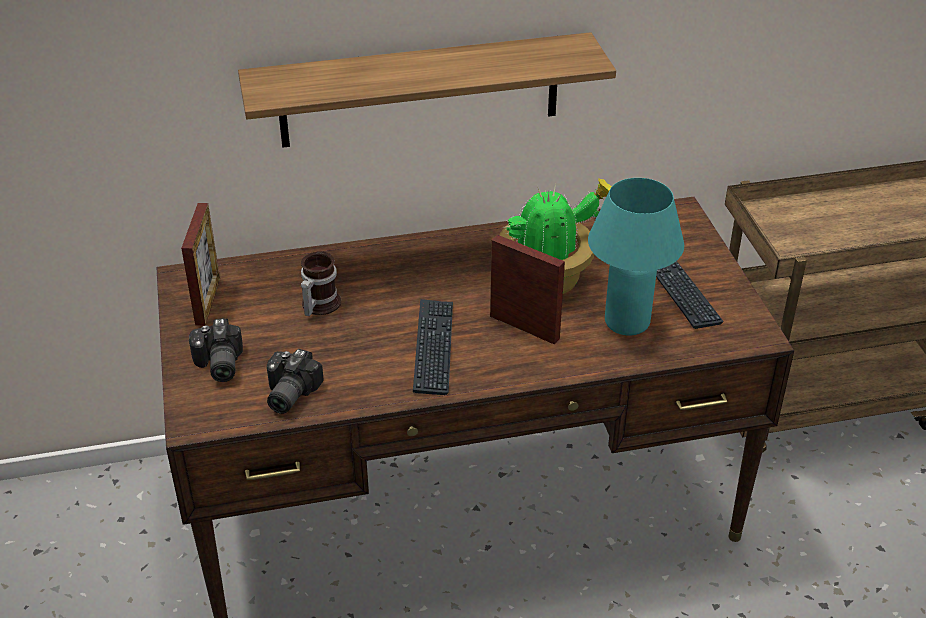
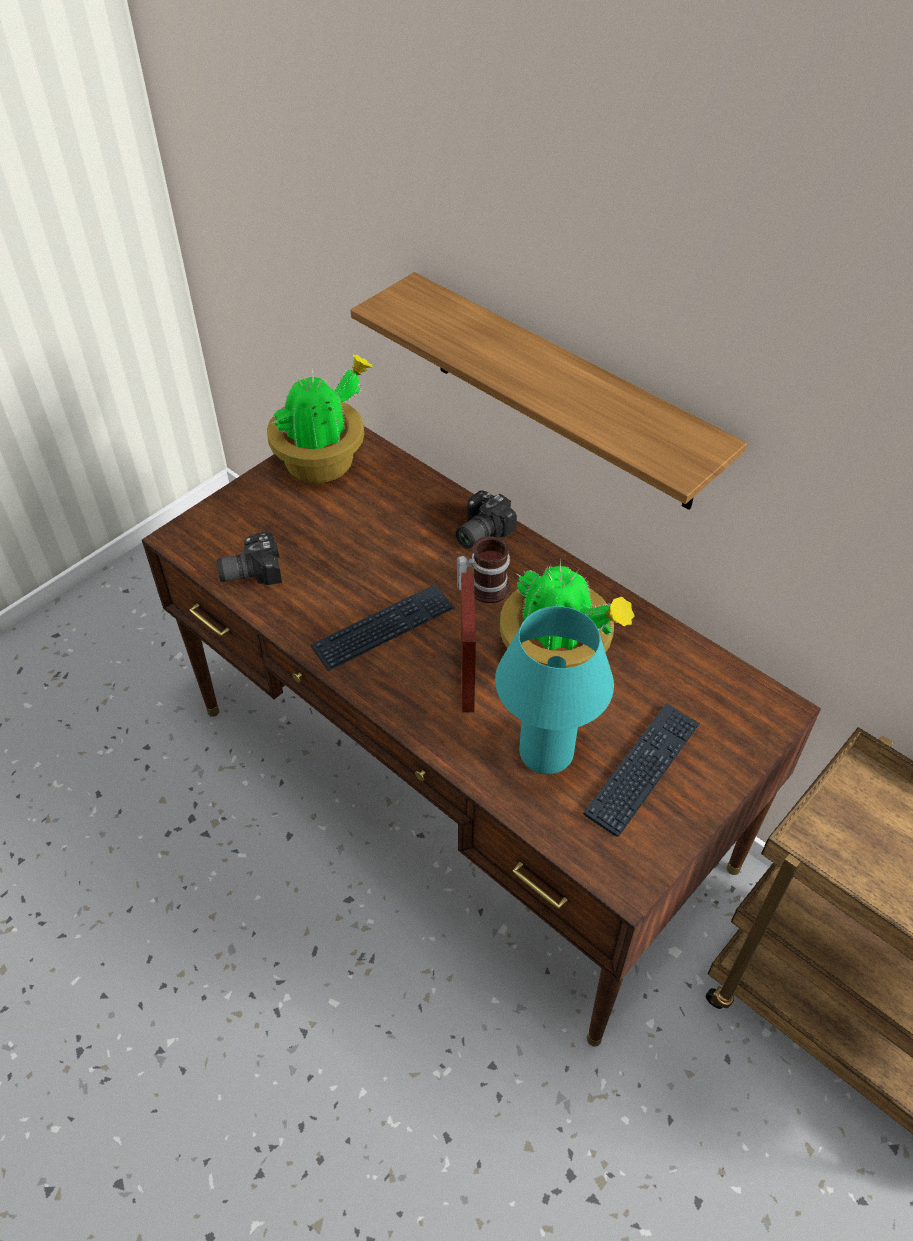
camera: 55 degrees right, 10 degrees up
(208, 301) = (323, 462): picture frame -> potted plant
(217, 365) = (252, 512): camera -> camera (479, 531)
(318, 305) = (375, 525): mug -> mug (484, 587)

